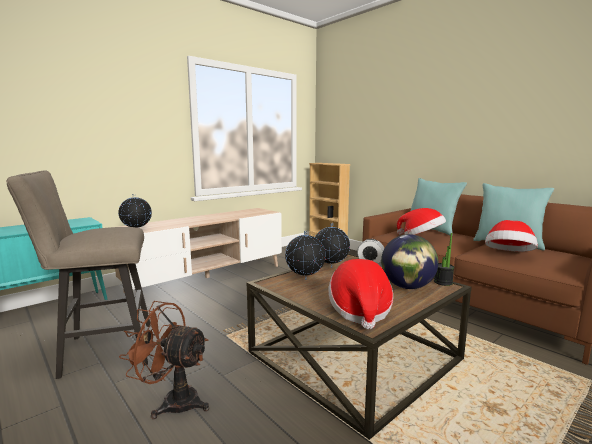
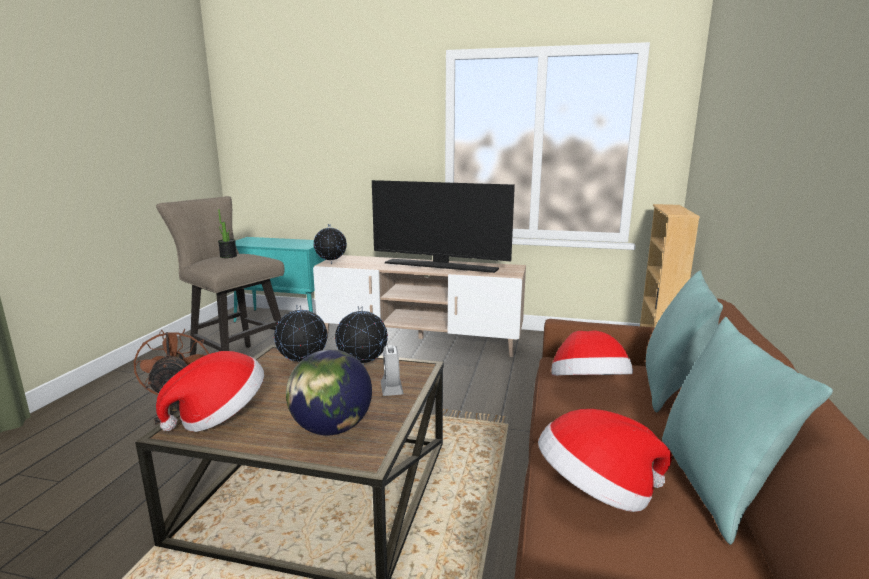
camera: 55 degrees right, 5 degrees up
(219, 216) = (441, 266): none -> television
(443, 282) = (376, 452): potted plant -> potted plant (228, 256)

